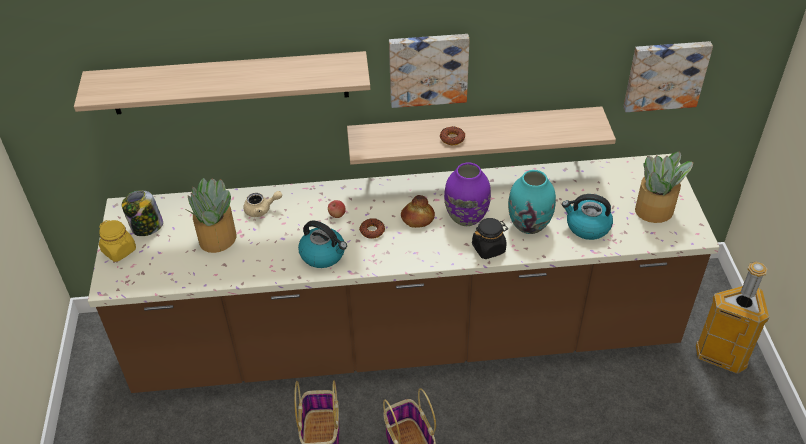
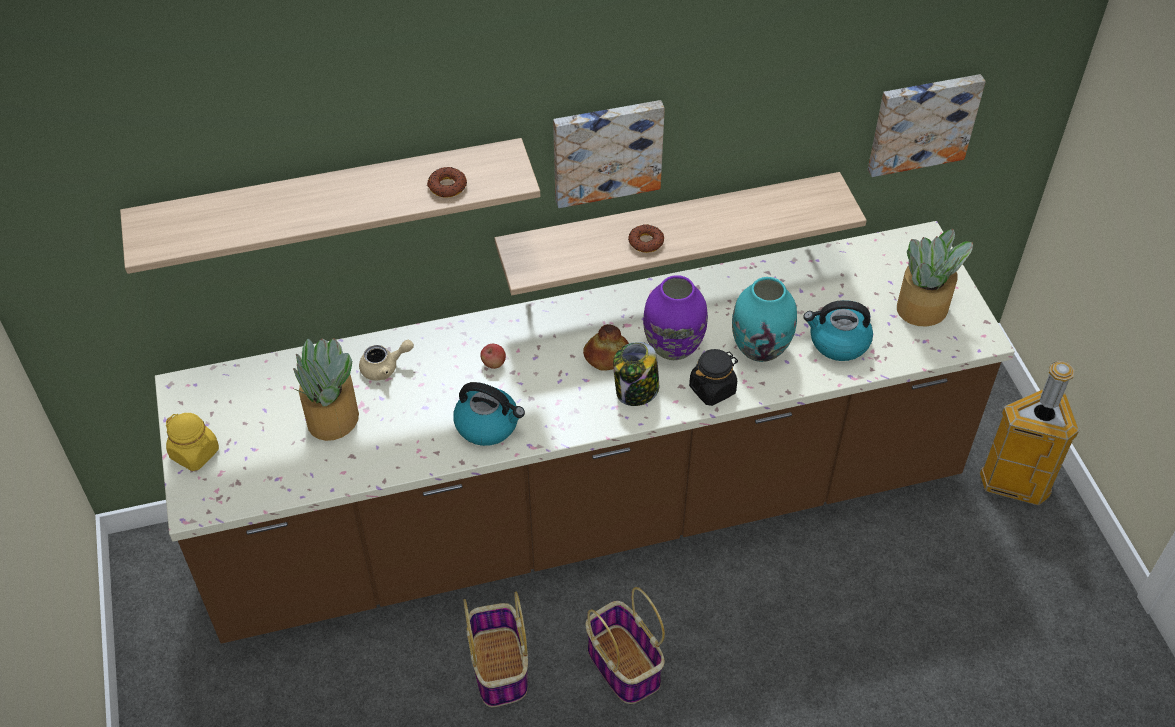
camera: 10 degrees left, 5 degrees up
(146, 227) = (225, 413): jar -> jar (636, 391)
(372, 231) = (548, 382): donut -> donut (447, 186)

